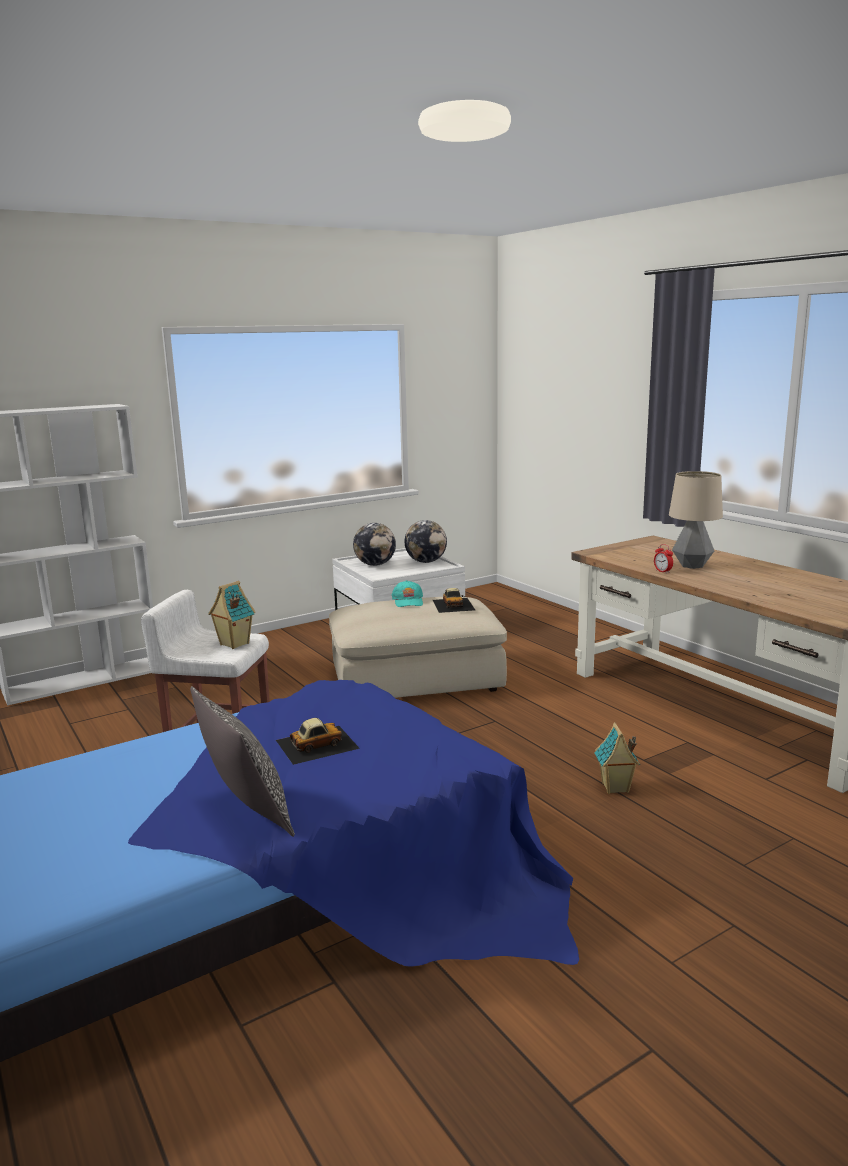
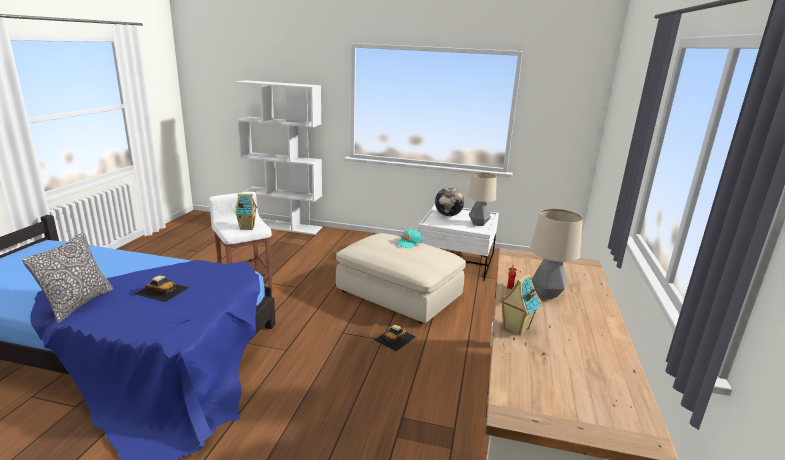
camera: 45 degrees right, 5 degrees up
(426, 562) = (478, 224): globe -> table lamp
(453, 604) = (424, 255): toy car -> toy car (395, 338)
(615, 788) = (348, 420): toy house -> toy house (515, 328)

